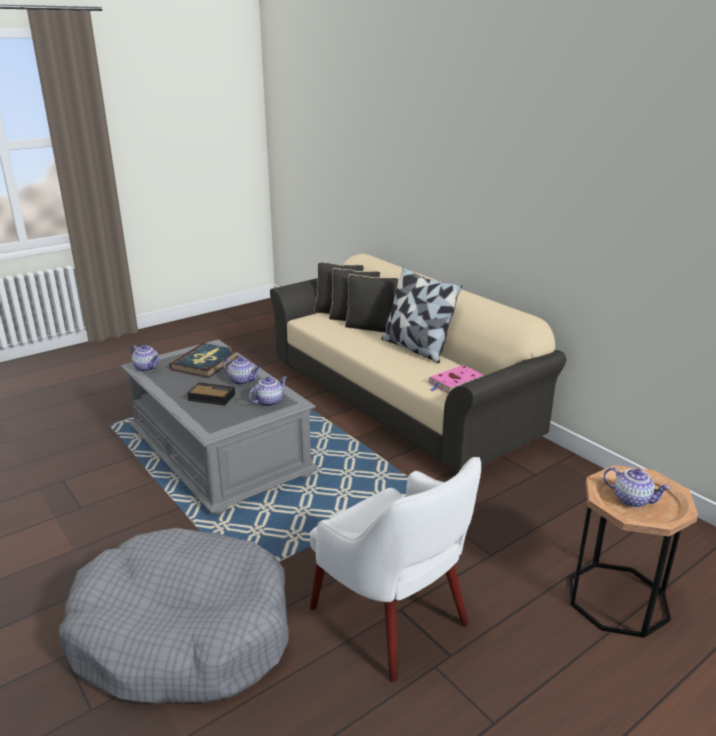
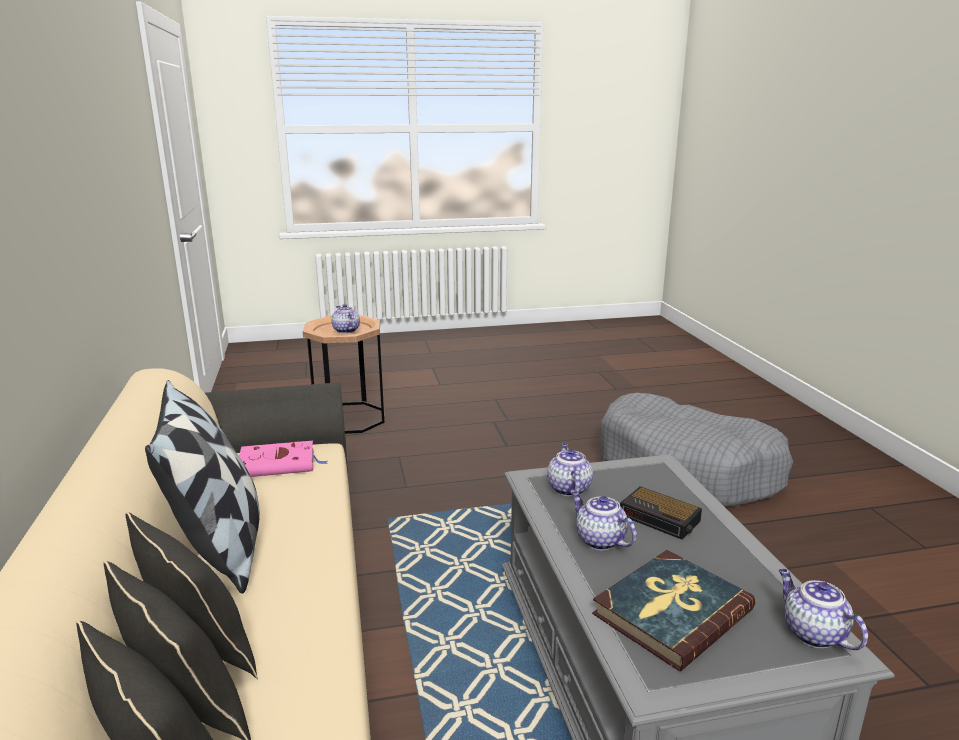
camera: 155 degrees left, 5 degrees down
(269, 401) = (568, 488): teapot -> teapot turned 105 degrees clockwise
(392, 618) = (517, 443): white armchair -> none

